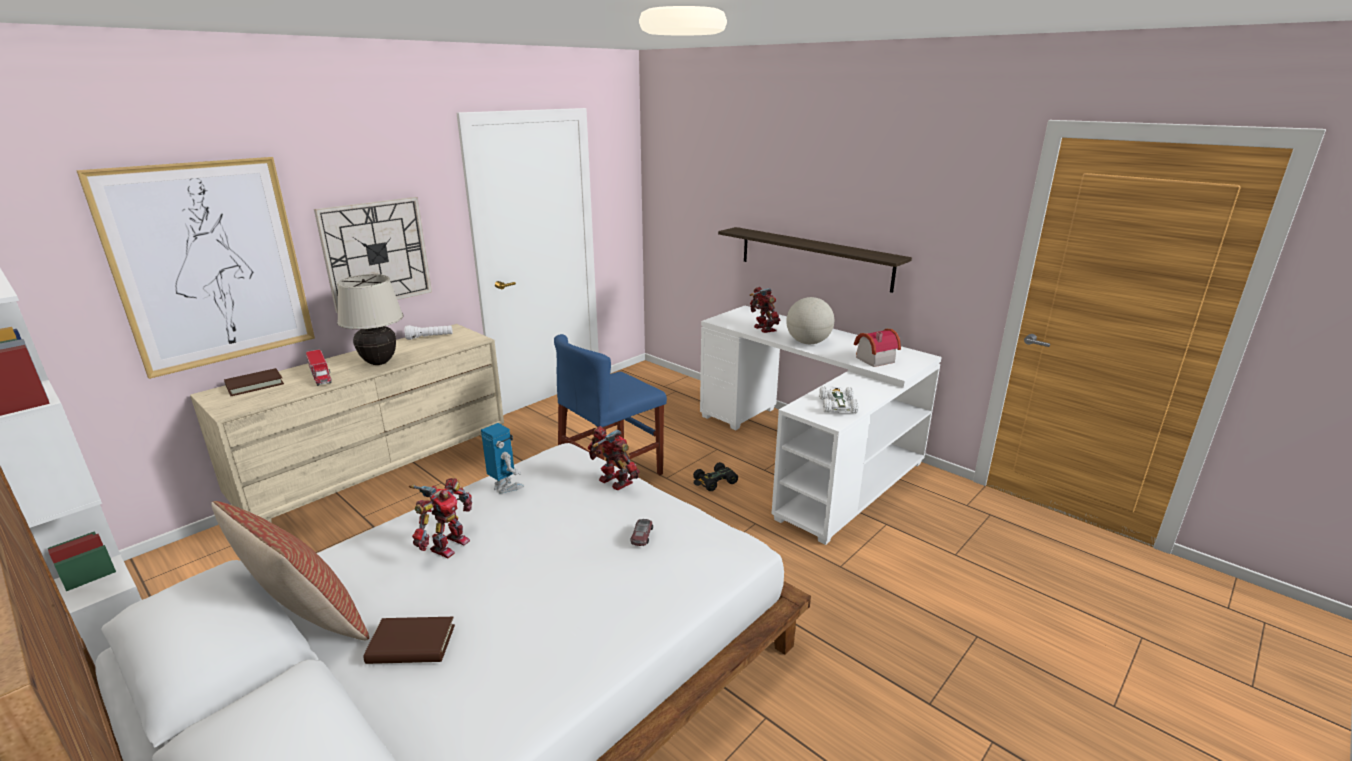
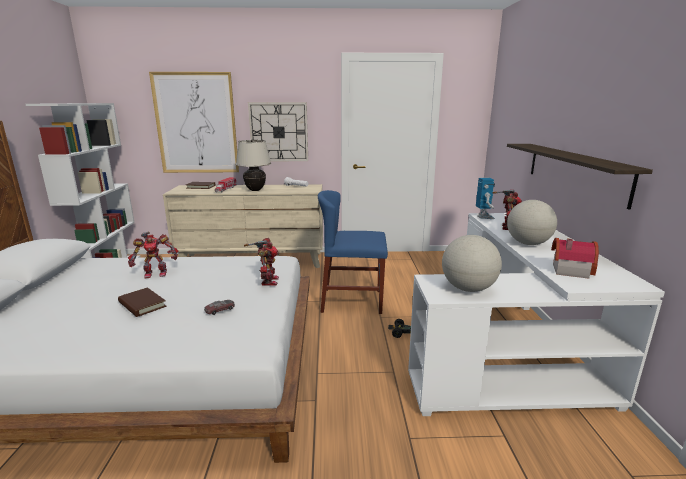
camera: 45 degrees right, 5 degrees down
(307, 623) = (69, 277): pillow -> none
(411, 644) = (66, 302): brown book -> brown book (142, 304)
(505, 487) = (223, 262): toy robot -> toy robot (483, 217)
(837, 405) = (468, 289): white toy car -> globe

